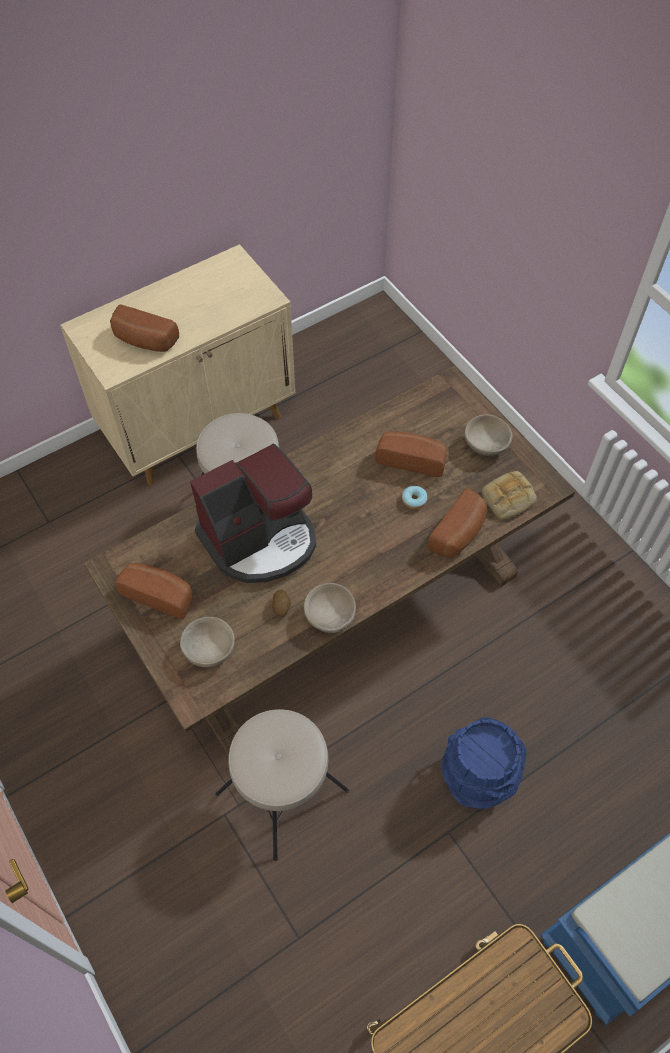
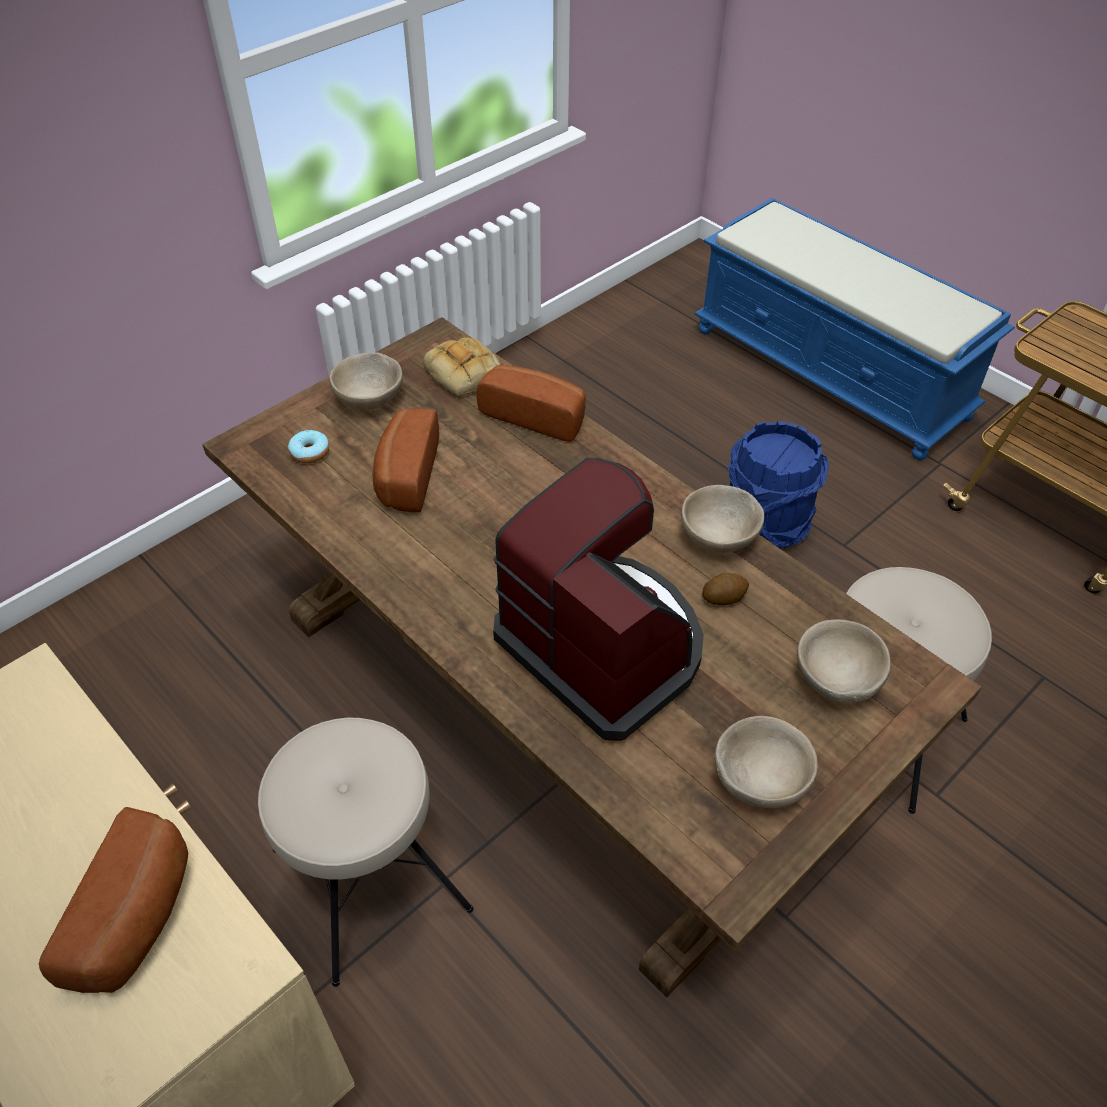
camera: 100 degrees left, 10 degrees down
(159, 594) = (760, 779): bread -> beige bowl
(414, 500) = (485, 466): donut -> donut (310, 452)

